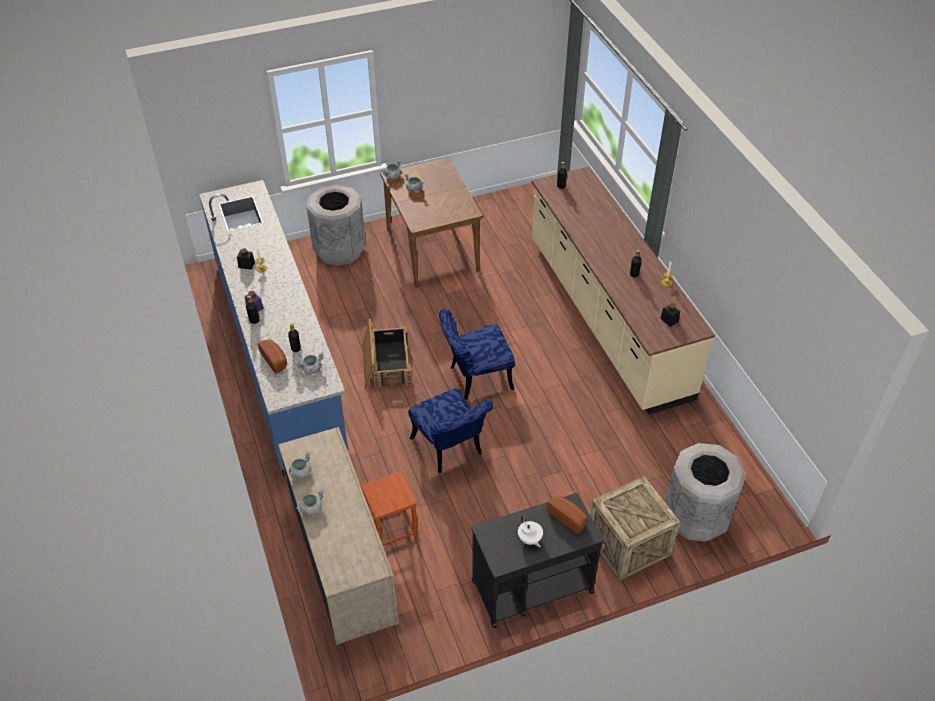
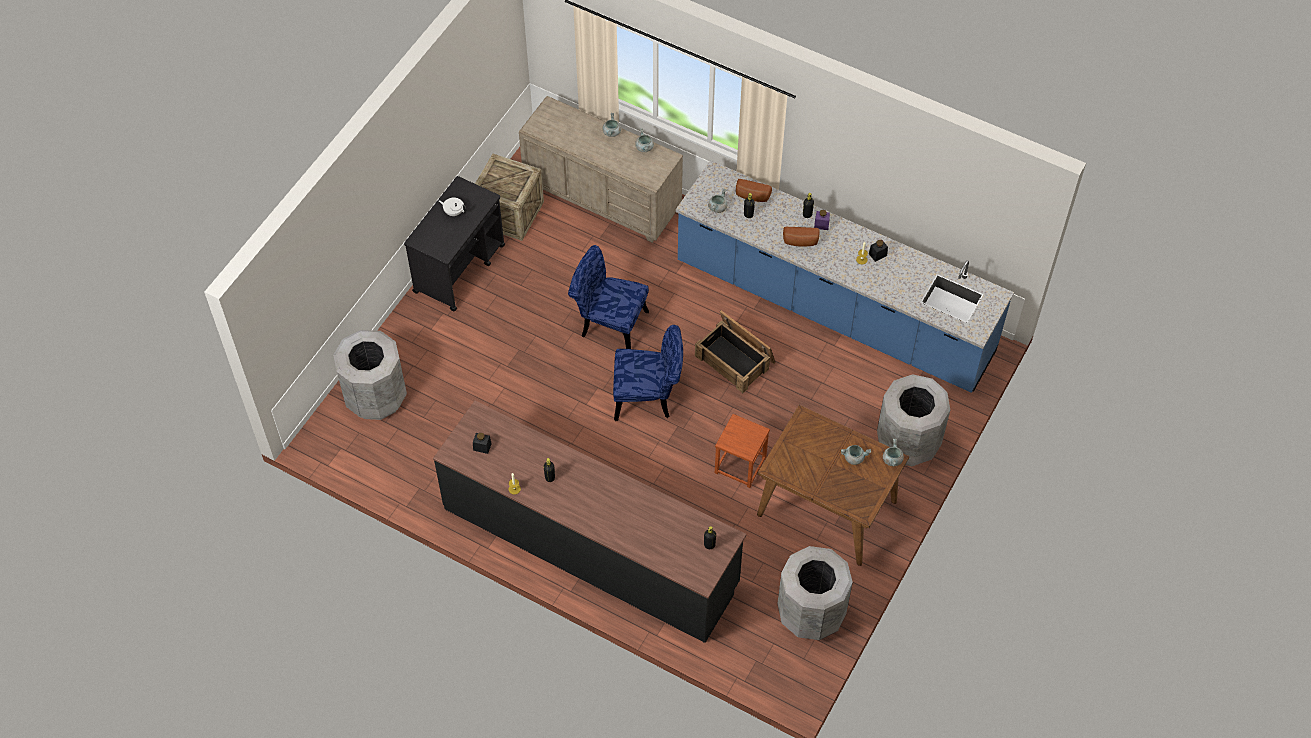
camera: 140 degrees right, 10 degrees up
(391, 526) = (594, 241): brown stool -> brown stool (740, 464)
(475, 378) = (649, 397): blue chair -> blue chair turned 60 degrees clockwise
(503, 211) = (811, 614): none -> grey trash can
(568, 517) = (440, 243): bread -> bread (800, 242)
(606, 317) = (590, 545): beige counter -> black counter
(628, 544) = (413, 342): crate -> crate (509, 213)

